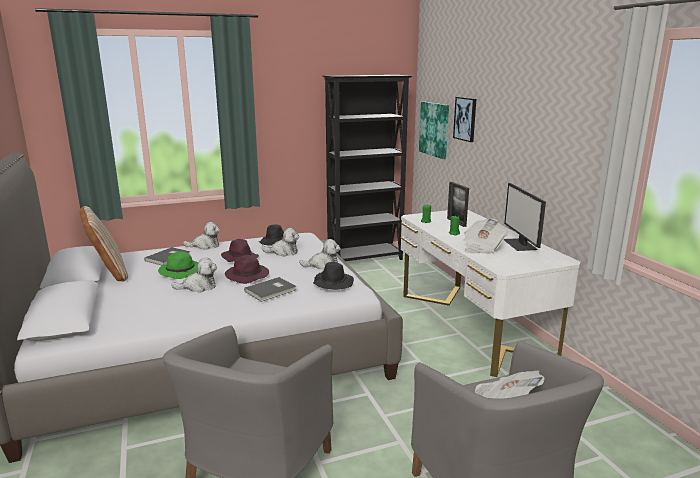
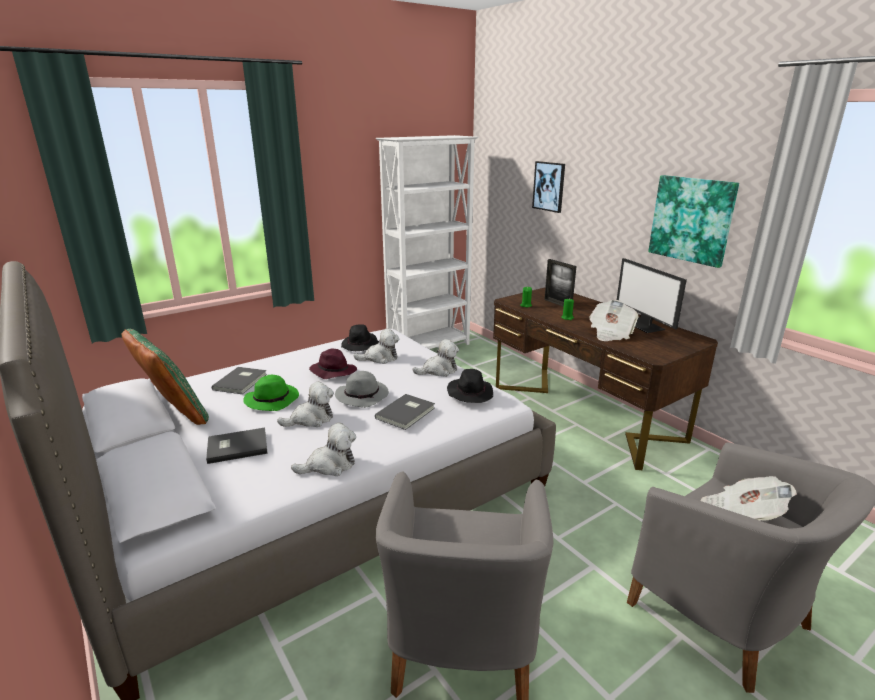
camera: 15 degrees left, 5 degrees up
(108, 273) = (173, 414): beige pillow -> green pillow
(134, 298) = (236, 446): none -> grey book
(205, 246) = (277, 359): plush toy -> plush toy (329, 465)
(248, 276) = (363, 396): purple hat -> grey hat
(366, 259) = (430, 348): black bookcase -> white bookcase
(434, 129) = (503, 198): picture -> picture (692, 219)
(472, 324) = (583, 412): white desk -> brown desk

